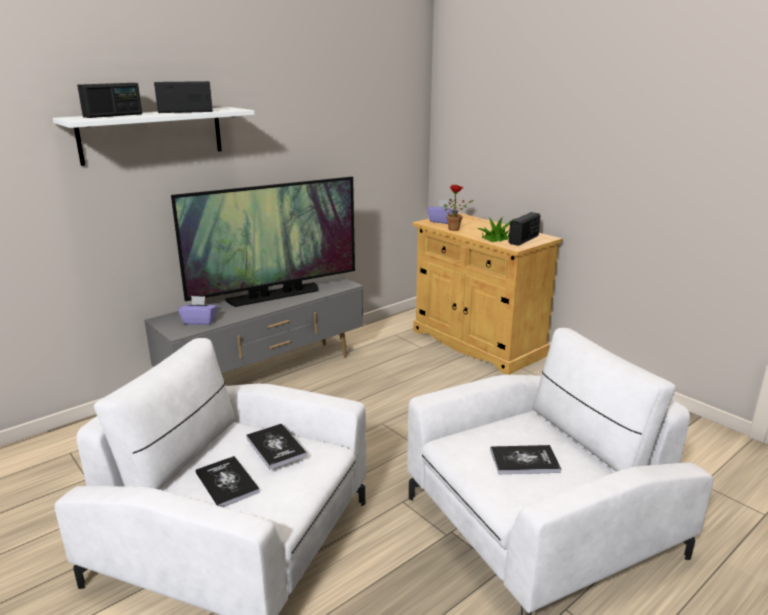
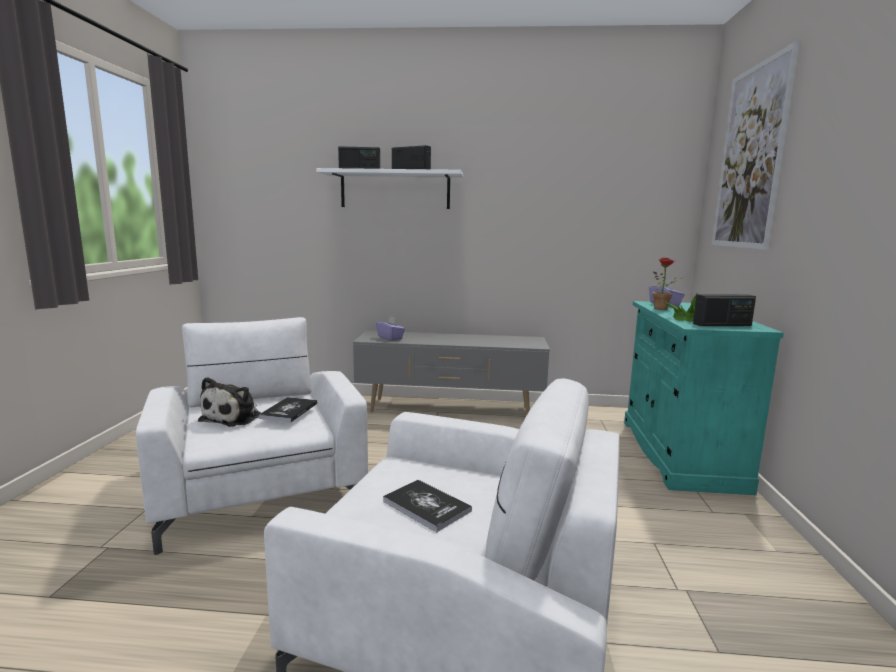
camera: 45 degrees right, 10 degrees down
(227, 483) = (234, 417): book -> plush toy
(275, 295) = (468, 338): television -> none
(477, 343) = (679, 453): beige cabinet -> turquoise cabinet
(498, 92) = (750, 158): none -> picture

